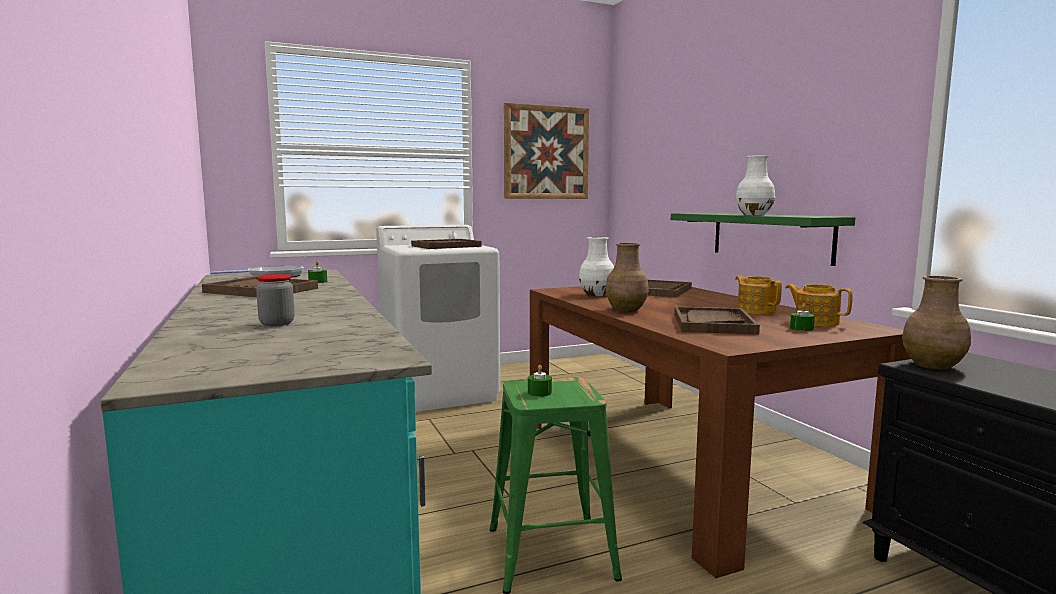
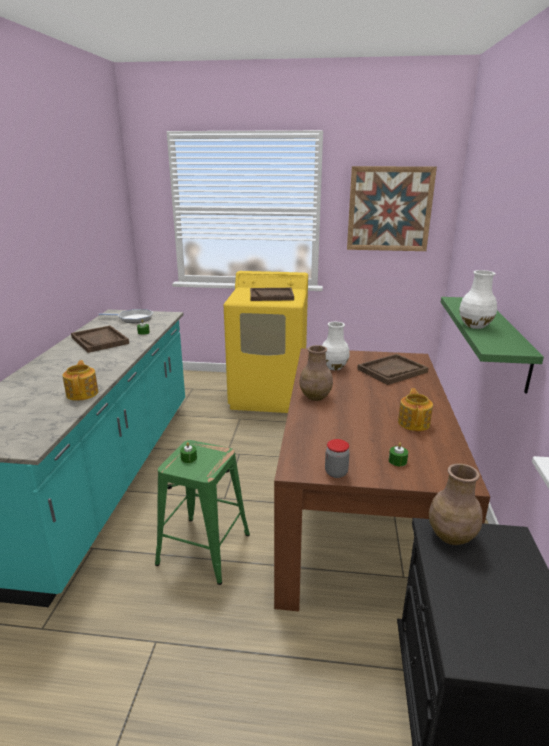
camera: 30 degrees right, 15 degrees up
(277, 323) = (45, 390): jar -> jar (336, 473)
(440, 392) = (269, 395): white washing machine -> yellow washing machine
(713, 323) = (343, 433): brown tray -> none
(815, 322) = (429, 454): teapot -> teapot (83, 393)

